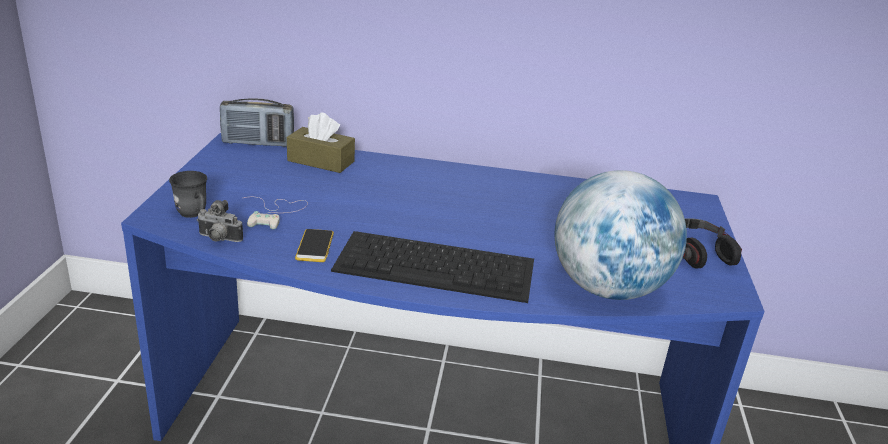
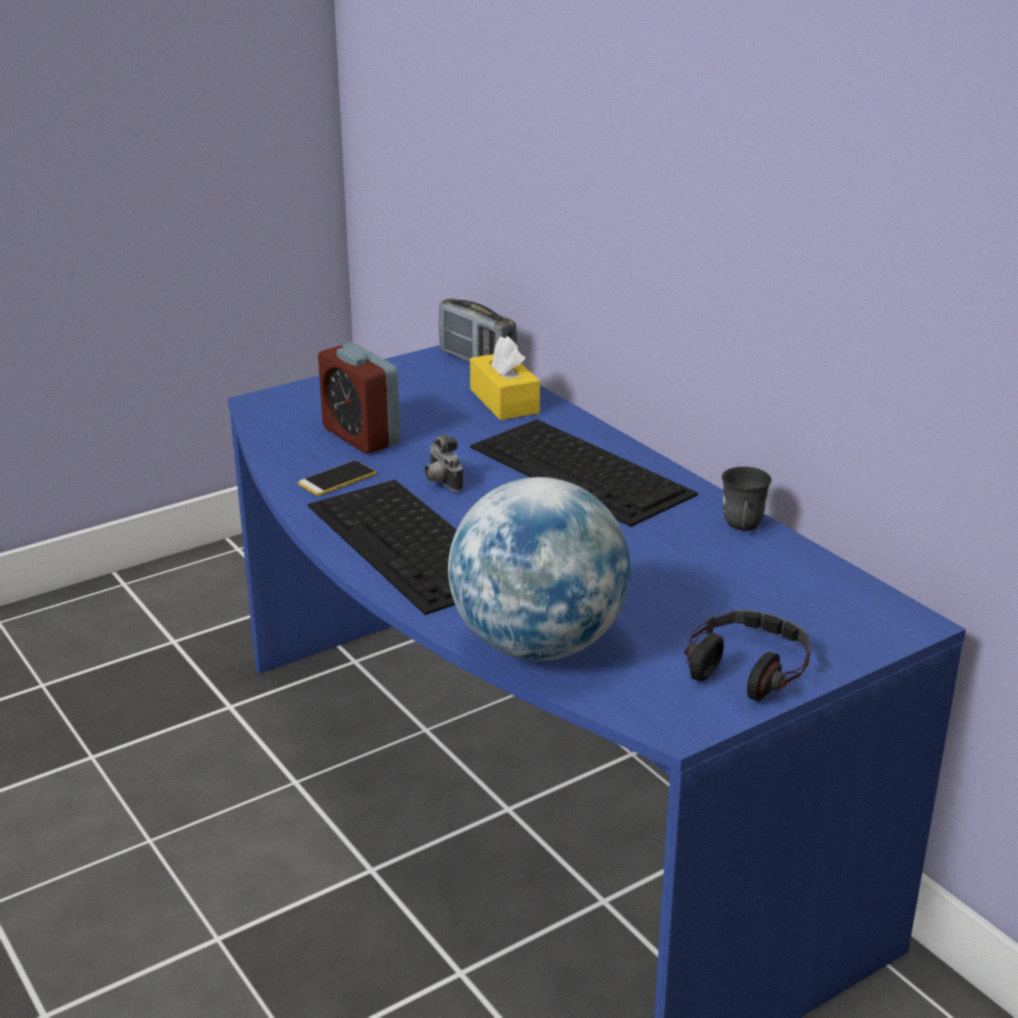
camera: 50 degrees right, 0 degrees up
(194, 215) = (292, 412): grey mug -> grey mug (742, 527)
(218, 239) = (271, 441): camera -> camera (441, 482)
(275, 213) = (361, 436): white game controller -> alarm clock
(321, 161) = (504, 401): brown tissue box -> yellow tissue box
(439, 185) = (582, 471): none -> keyboard

